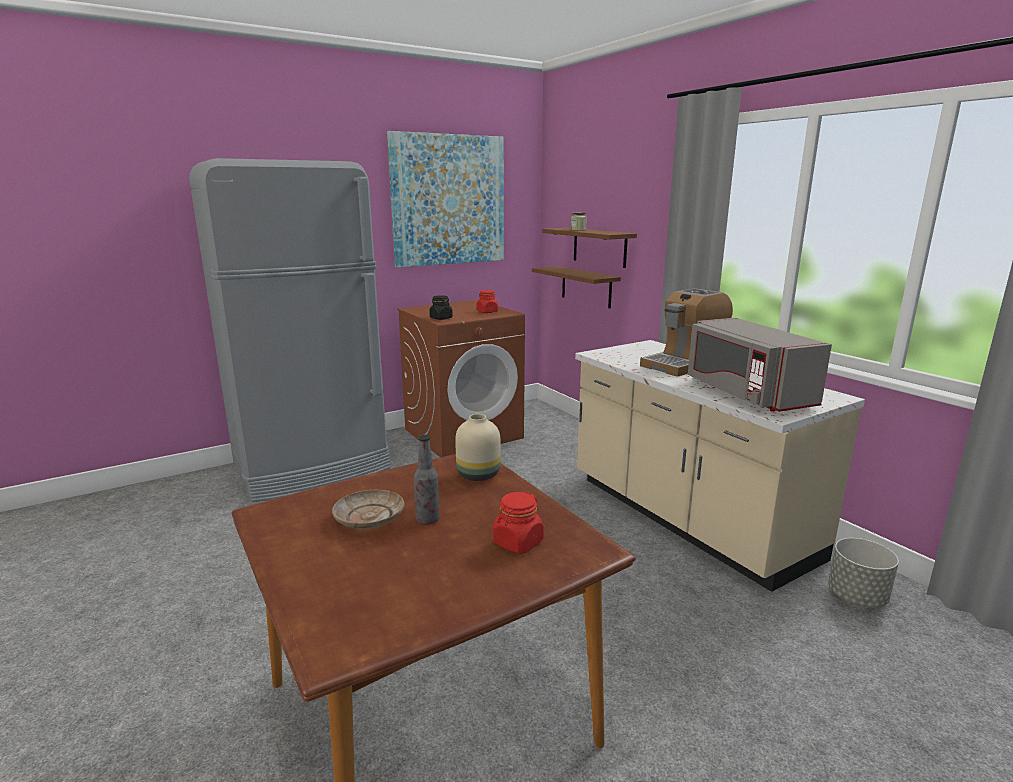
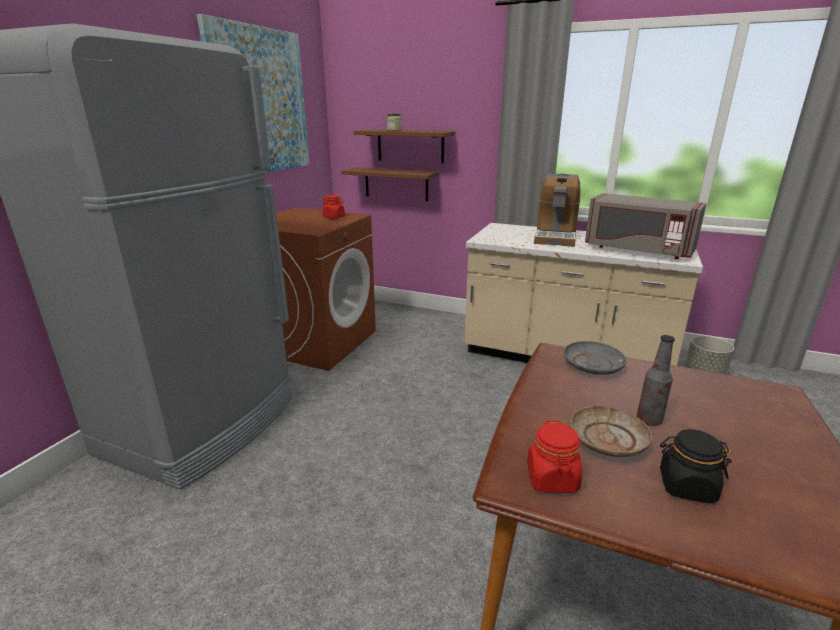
camera: 35 degrees left, 5 degrees up
(441, 318) = (306, 229): black jar -> black jar (686, 486)
(479, 475) = (593, 365): beige vase -> grey plate
(518, 542) = (736, 409): red jar -> red jar (552, 479)

